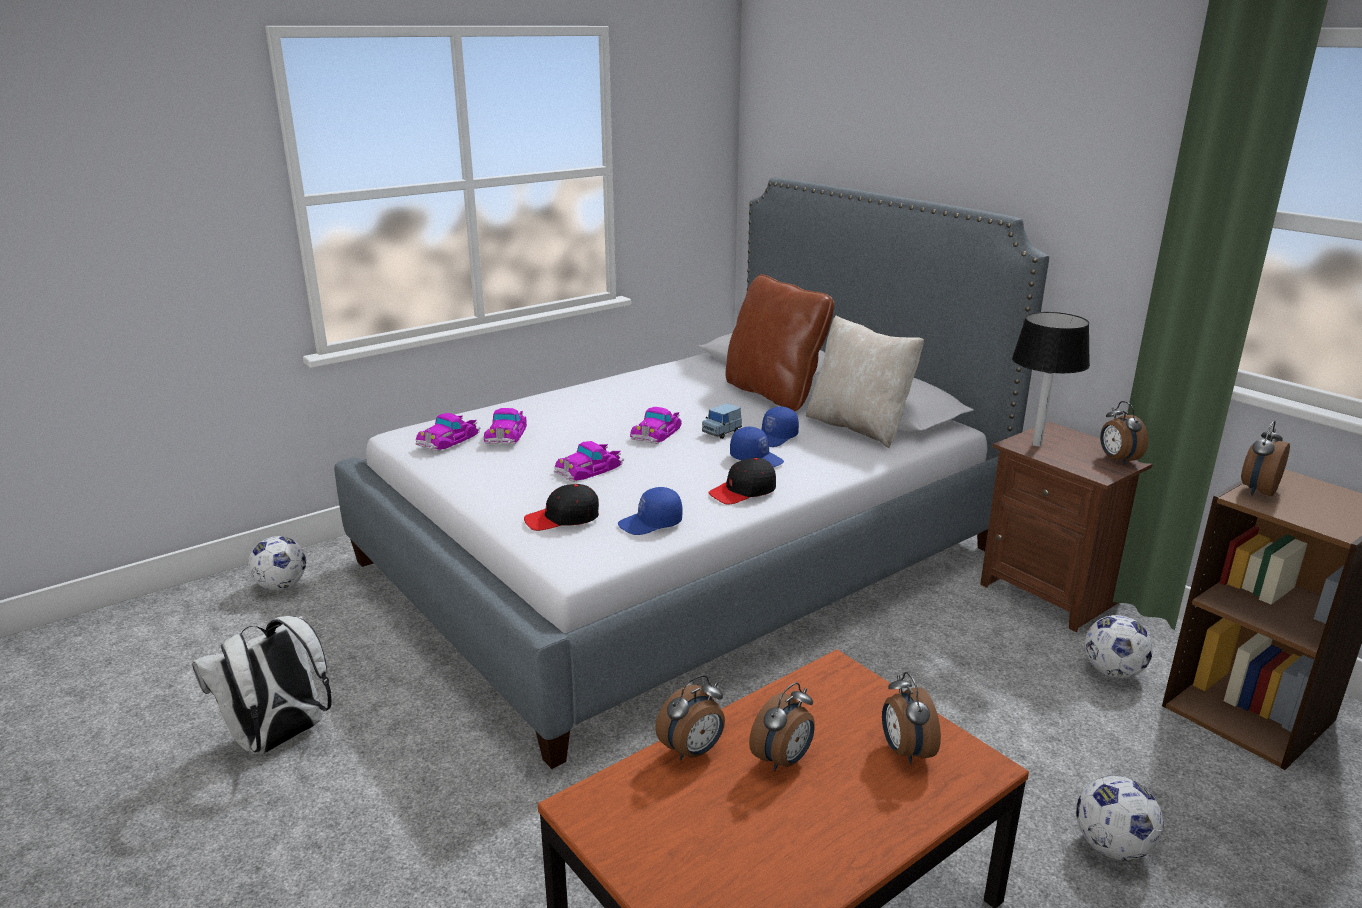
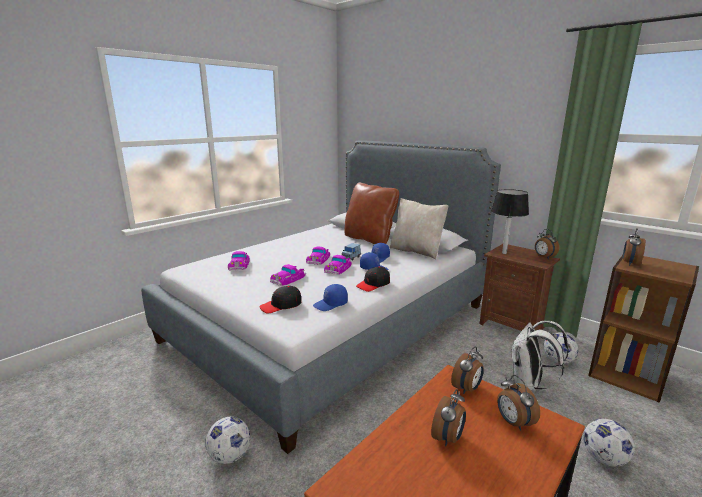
camera: 10 degrees left, 5 degrees down
(279, 739) = (112, 457): white backpack -> white backpack (529, 384)
(282, 586) = (111, 359): football -> football (230, 456)
(448, 438) = (207, 269): toy car -> toy car (338, 268)
(693, 751) = (392, 439): alarm clock -> alarm clock (467, 388)

